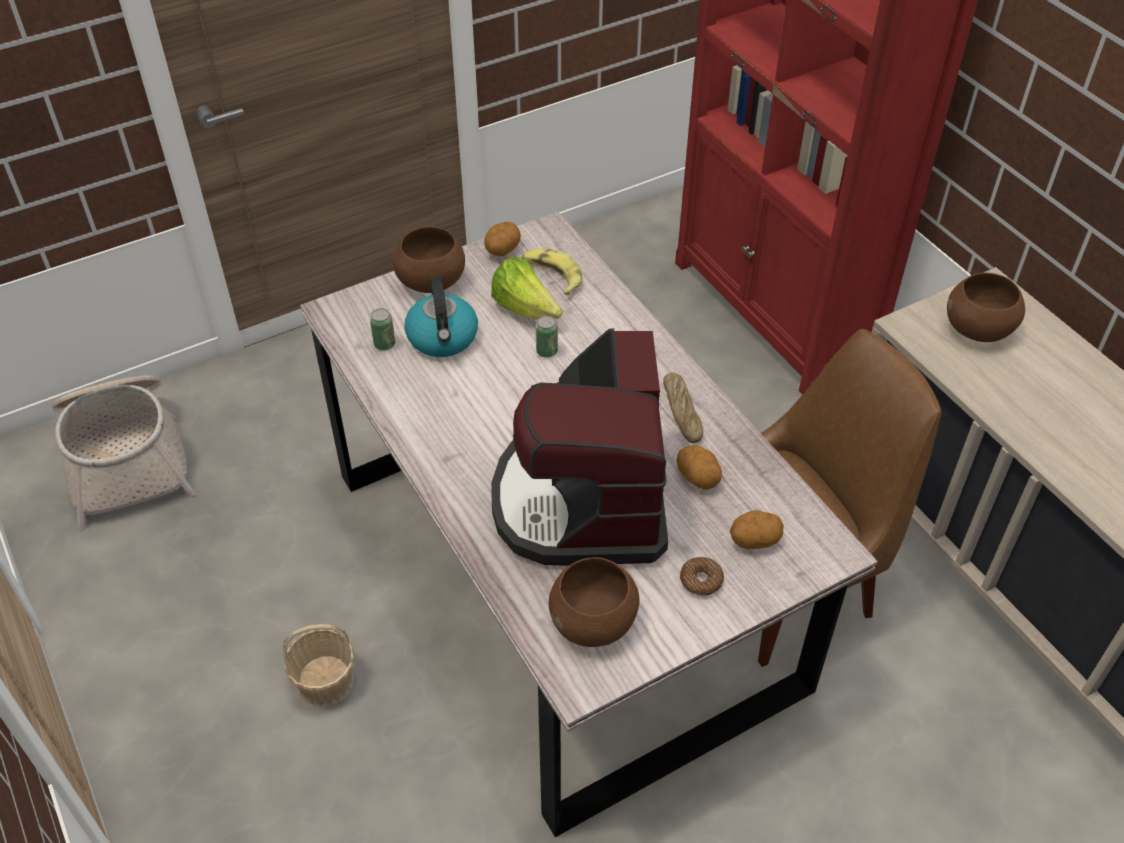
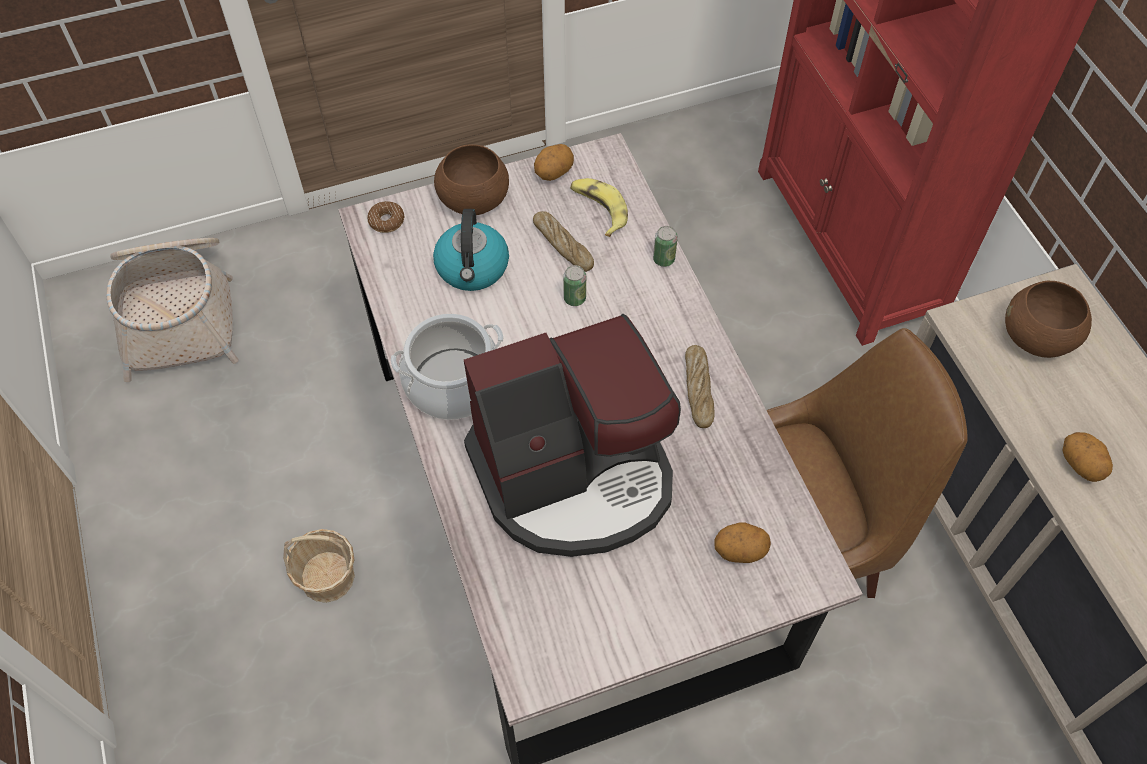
camera: 10 degrees right, 10 degrees up
(384, 344) = (413, 267): can -> can (663, 259)
(446, 438) = (453, 384): none -> cooking pot
(525, 309) = (563, 245): lettuce -> bread
(582, 499) = (575, 475): coffee machine -> coffee machine turned 120 degrees counterclockwise
(594, 622) = (557, 615): brown bowl -> none
(698, 478) = (698, 469): potato -> potato (1080, 465)
(701, 580) = (675, 586): donut -> donut (386, 221)

